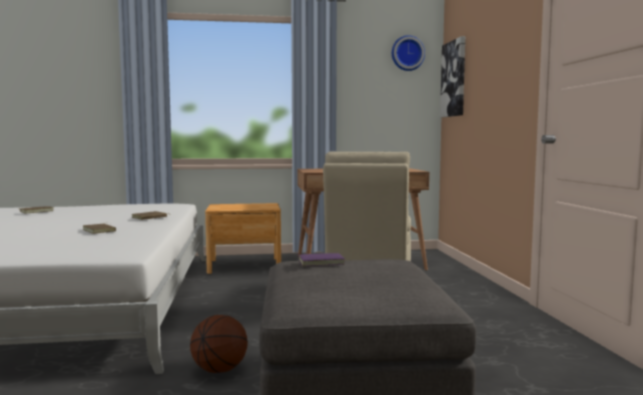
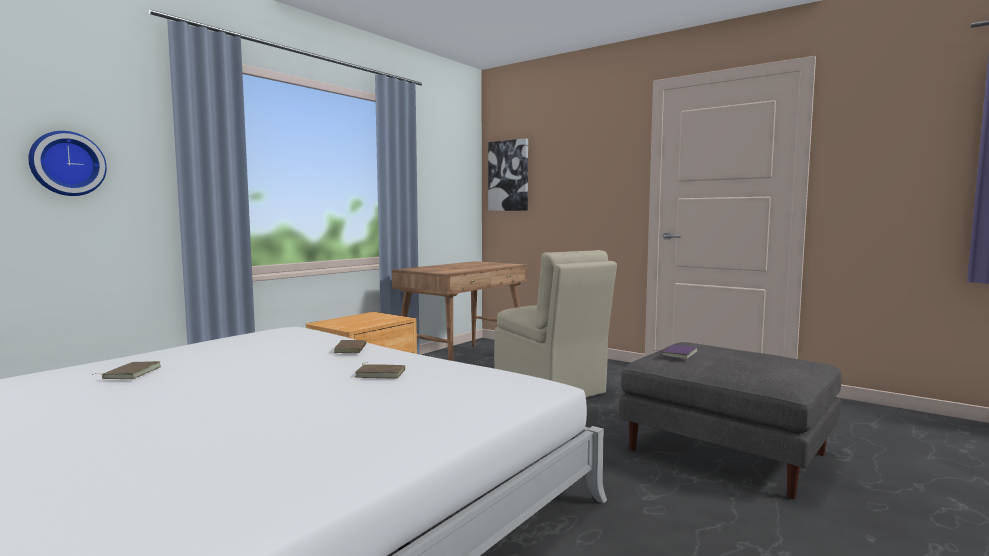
camera: 45 degrees left, 0 degrees up
(220, 369) = (629, 477): basketball -> none
(407, 53) = (459, 146): wall clock -> wall clock (67, 164)

